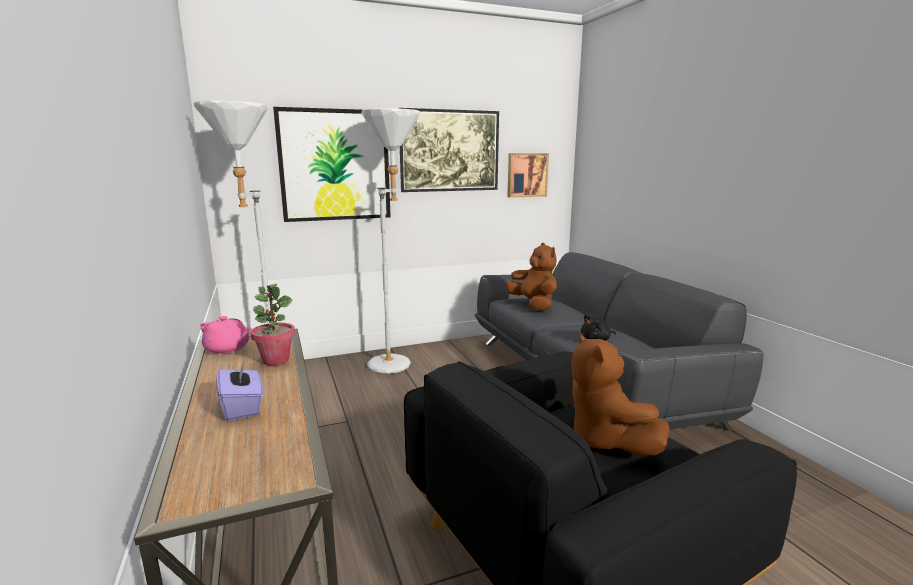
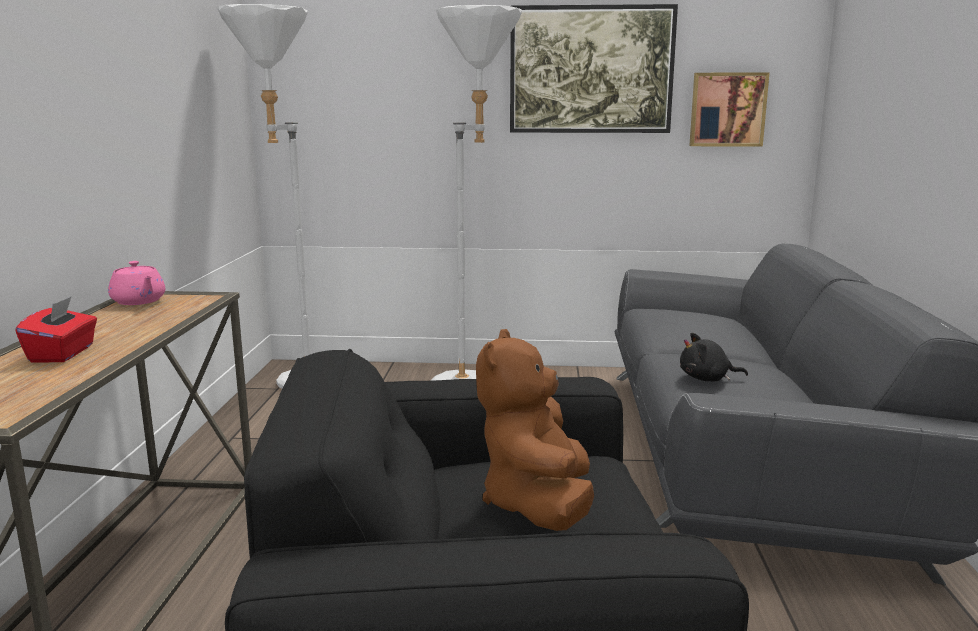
camera: 25 degrees right, 0 degrees up
(242, 407) = (63, 354): purple tissue box -> red tissue box
(276, 360) = (163, 318): potted plant -> none
(335, 165) = (416, 92): picture -> none
(533, 305) = (673, 320): brown plush toy -> none

